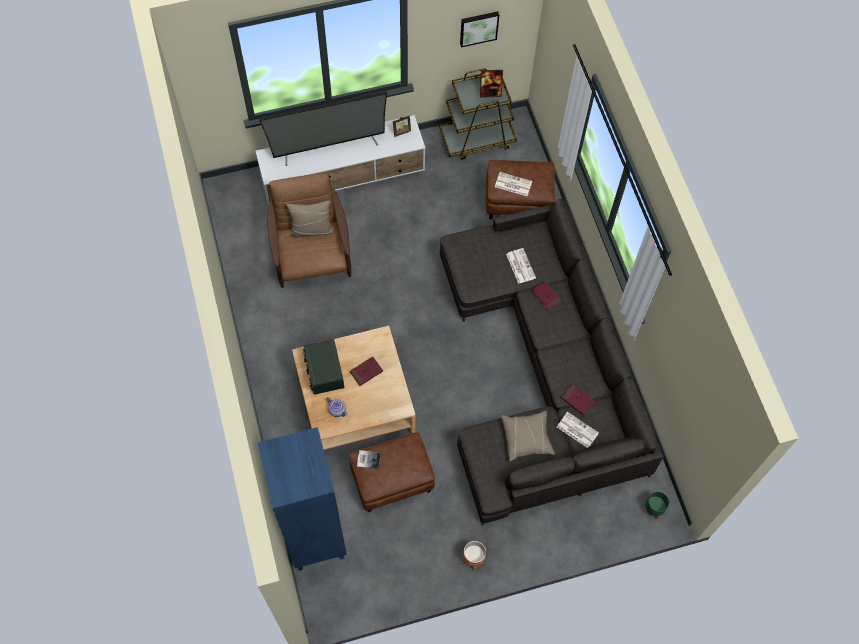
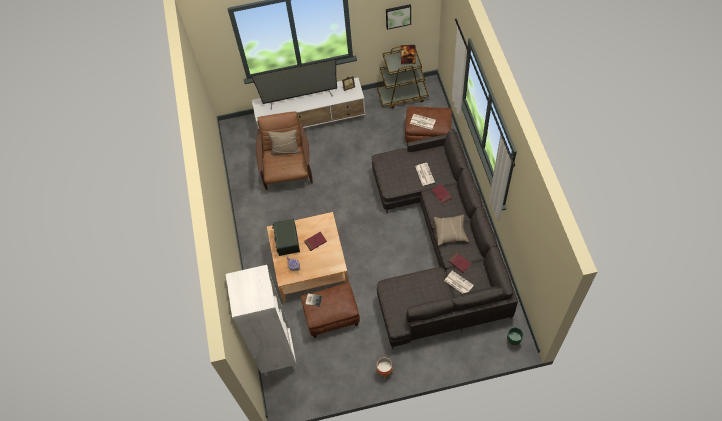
camera: 10 degrees right, 5 degrees down
(314, 537) = (276, 354): blue bookcase -> white bookcase
(527, 438) = (423, 287): beige pillow -> beige pillow (450, 232)

